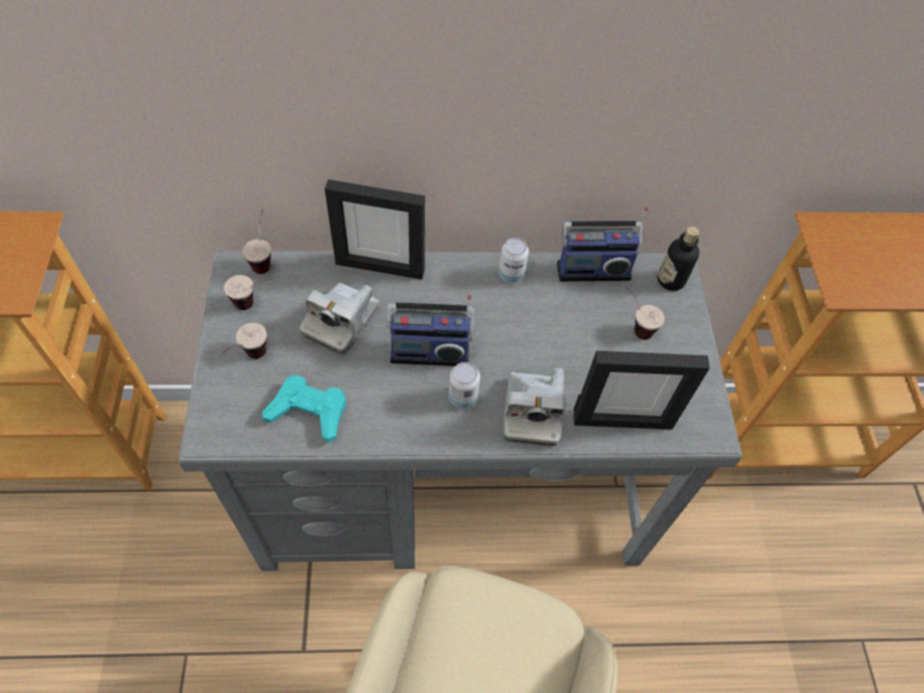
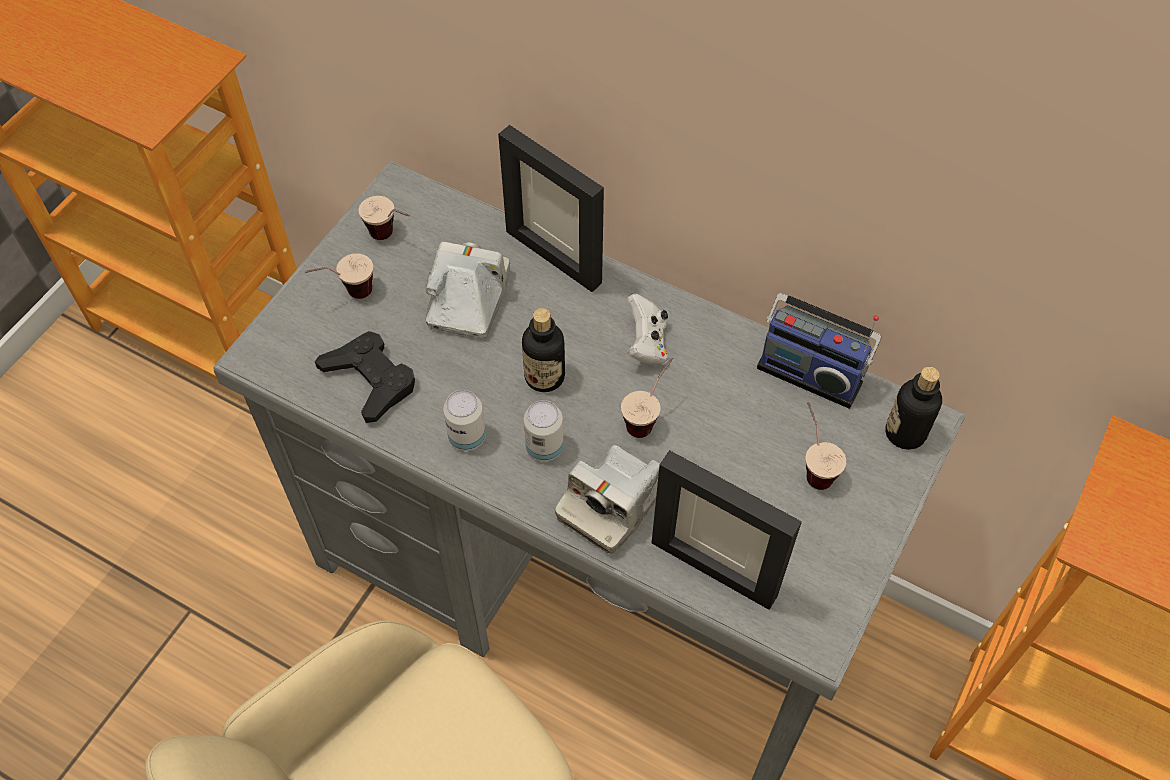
camera: 35 degrees right, 0 degrees up
(264, 258) = (434, 191): cup -> cup (648, 416)
(309, 411) = (370, 380): turquoise game controller -> black game controller
(341, 322) = (468, 299): camera -> camera turned 135 degrees clockwise
(430, 350) = (544, 376): radio -> bottle
(481, 297) = (646, 344): none -> white game controller
(511, 274) = (702, 334): can -> can (467, 437)

